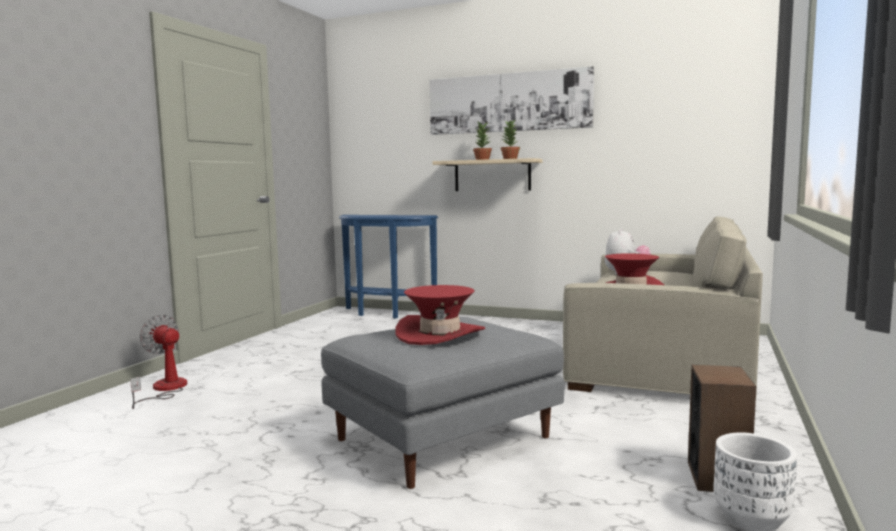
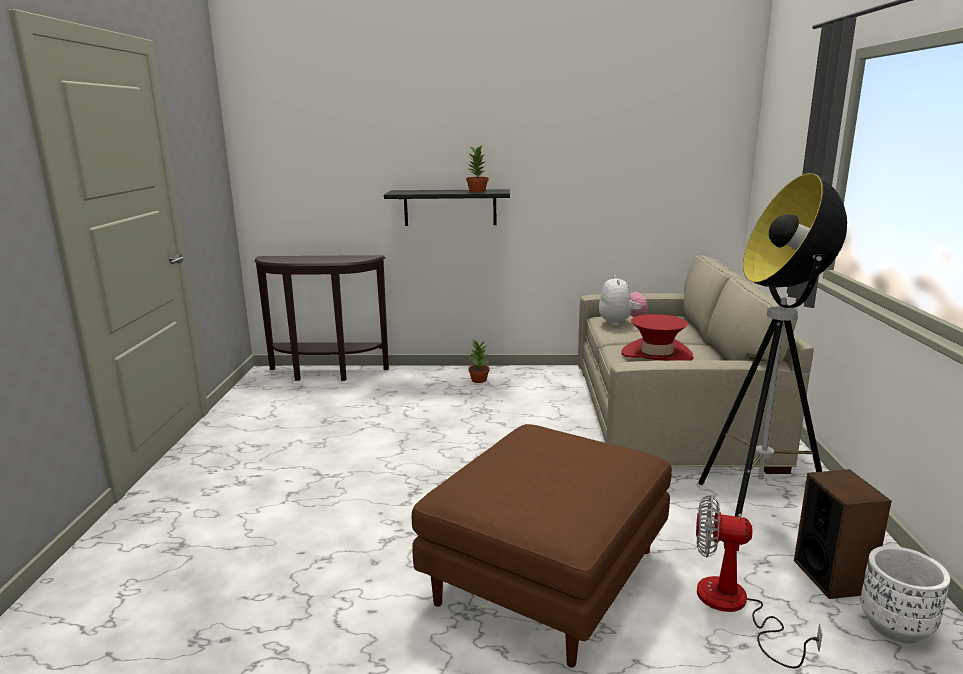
camera: 20 degrees left, 10 degrees up
(164, 389) = (134, 559): fan -> fan (734, 607)
(385, 313) = (326, 374): blue console table -> brown console table
(440, 334) = (552, 473): red hat -> none
(441, 439) = (546, 578): grey ottoman -> brown ottoman
(482, 159) = (441, 191): potted plant -> potted plant (478, 380)
(492, 175) = (450, 207): beige shelf -> black shelf
(508, 102) = (468, 121): picture -> none
(681, 430) = (756, 515): none -> floor lamp

